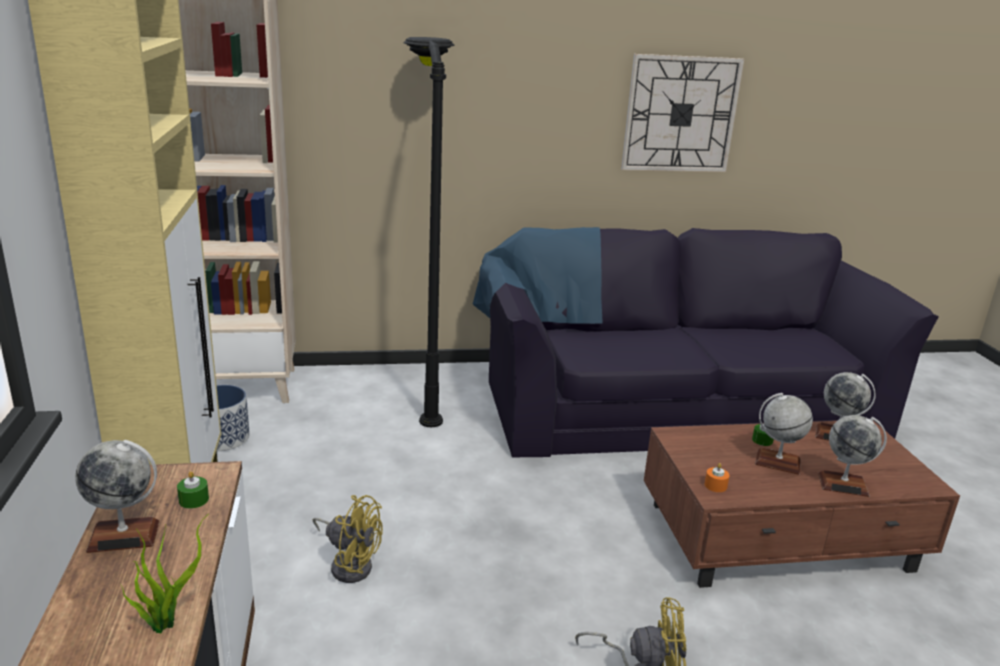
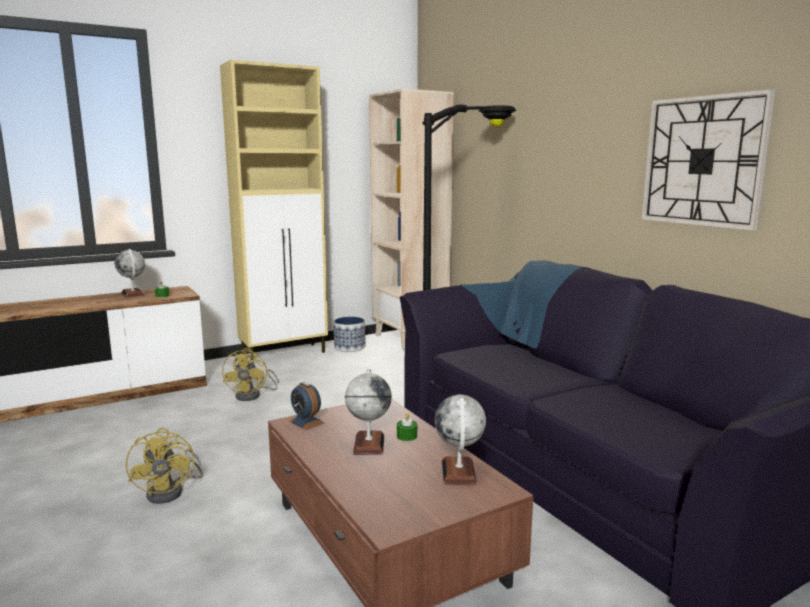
camera: 70 degrees right, 10 degrees down
(166, 622) = (74, 306): potted plant -> none
(715, 485) = (306, 422): orange candle -> alarm clock
(843, 484) = (349, 476): globe -> none

